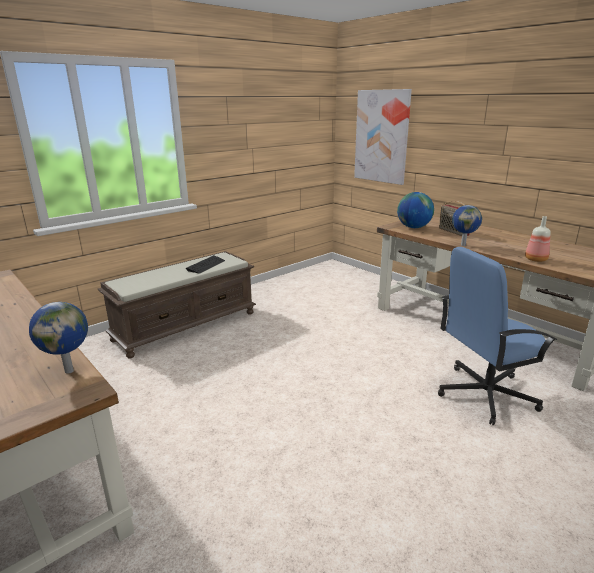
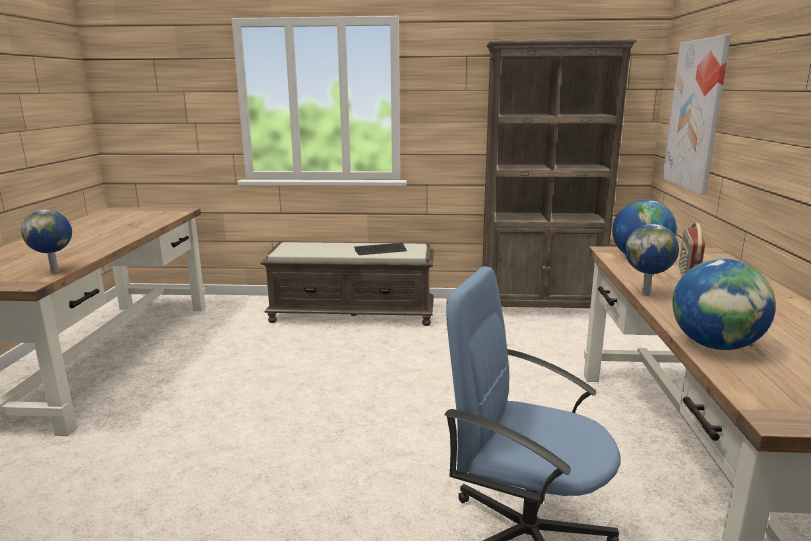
camera: 45 degrees right, 5 degrees down
(295, 279) = (540, 308): none -> brown bookcase
(536, 259) = (715, 345): bottle -> globe

